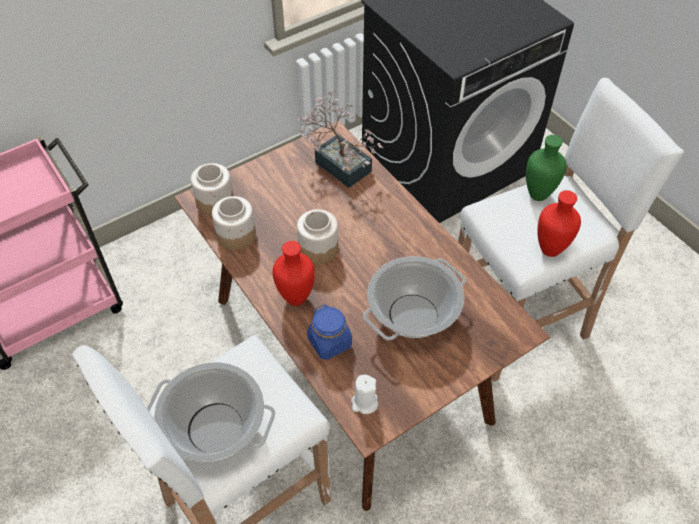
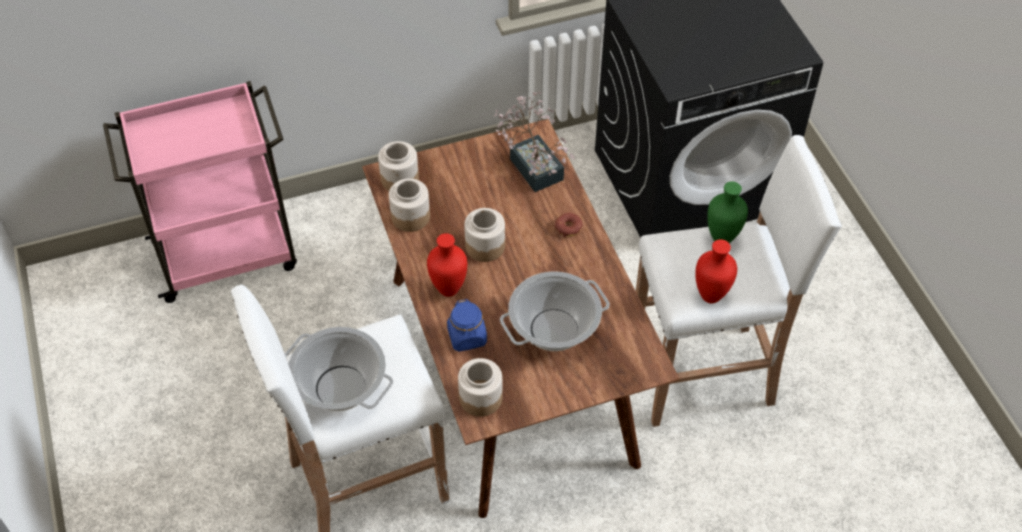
camera: 15 degrees right, 0 degrees up
(364, 403) = (481, 397): white candle -> jar
(392, 214) = (568, 227): none -> donut

